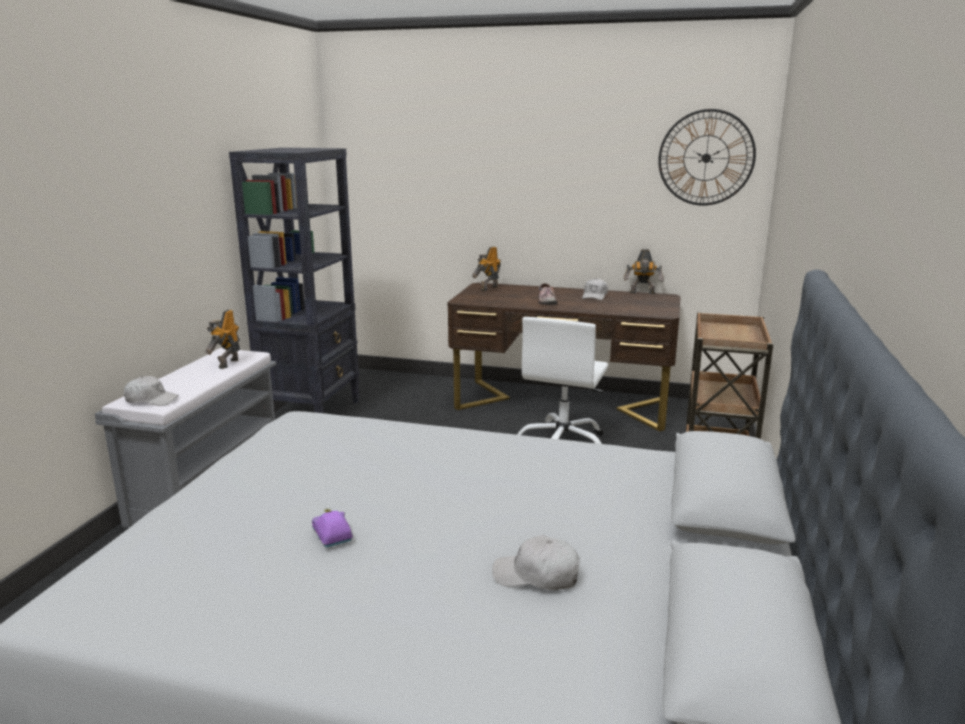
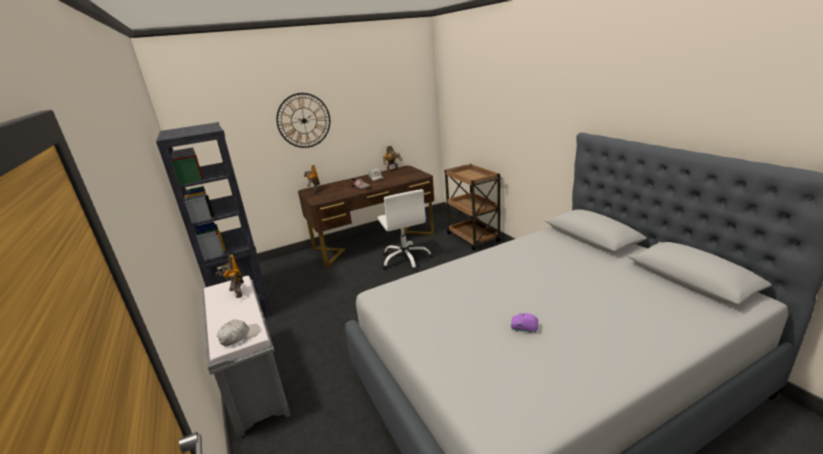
camera: 40 degrees left, 5 degrees up
(537, 576) = (610, 293): white cap -> none
(706, 158) = (407, 92): wall clock -> wall clock (304, 120)

